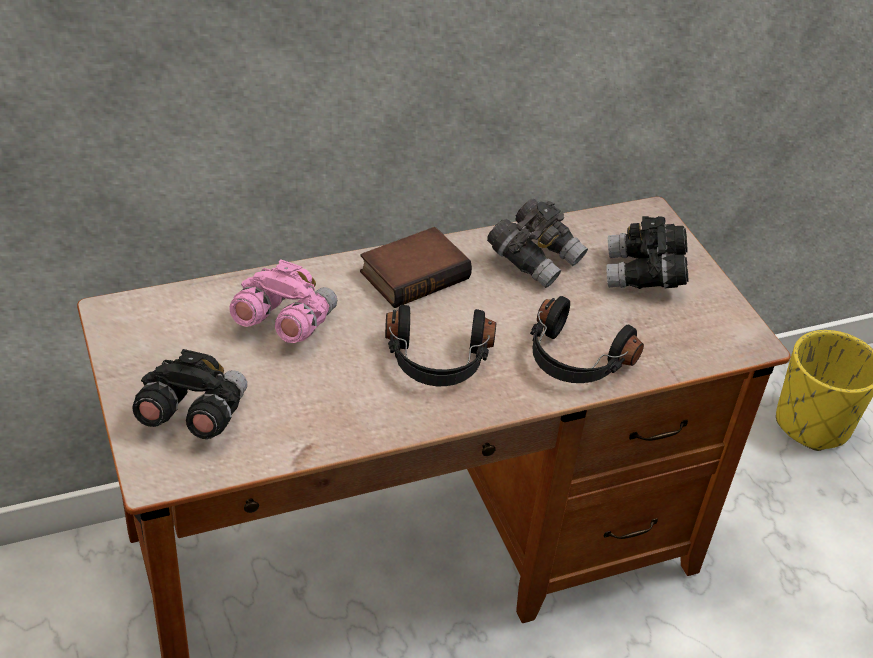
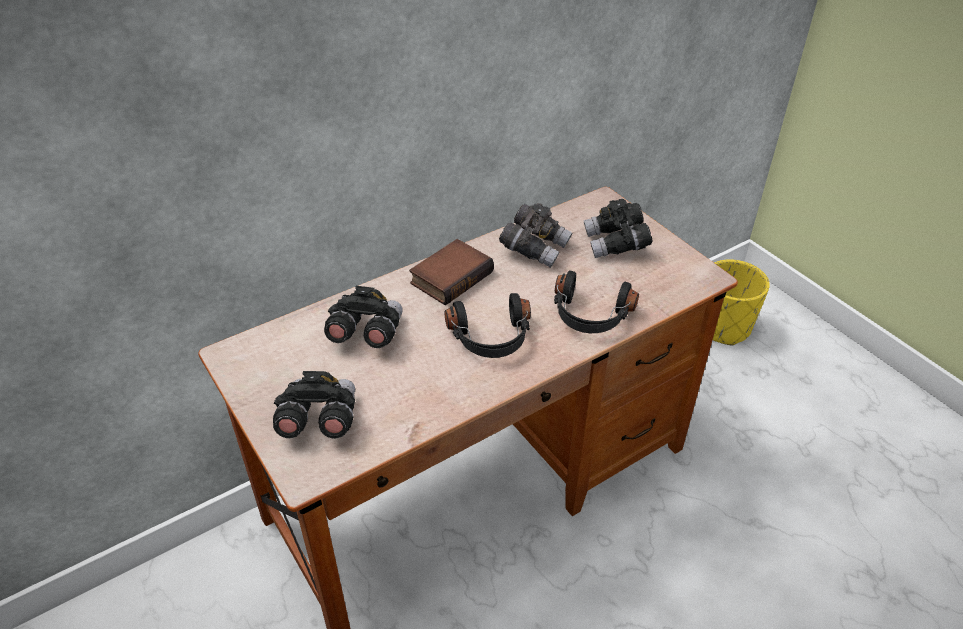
camera: 10 degrees left, 0 degrees up
(284, 323) = (366, 334): pink binoculars -> black binoculars

